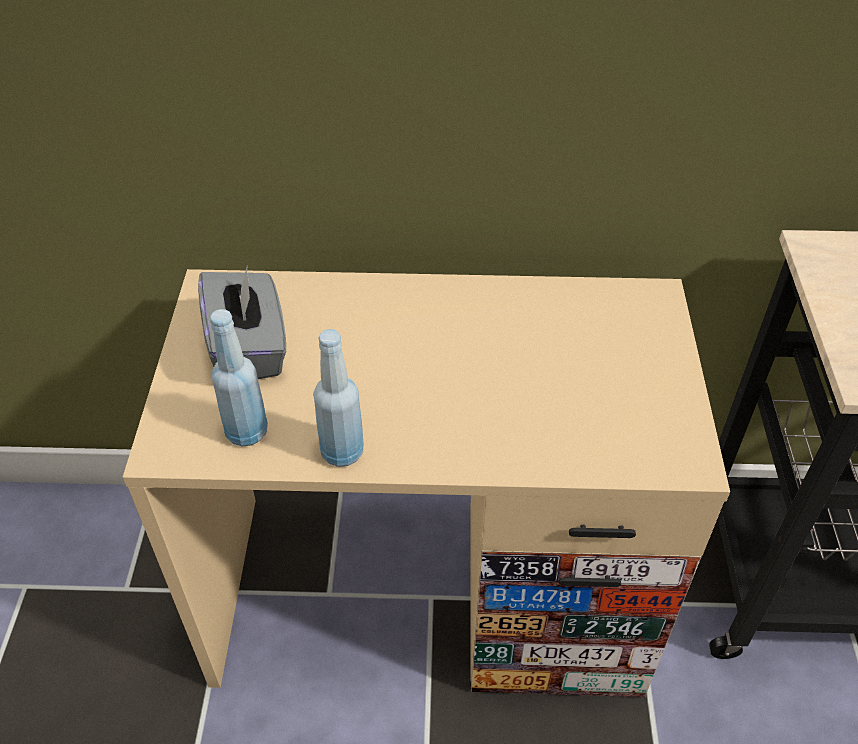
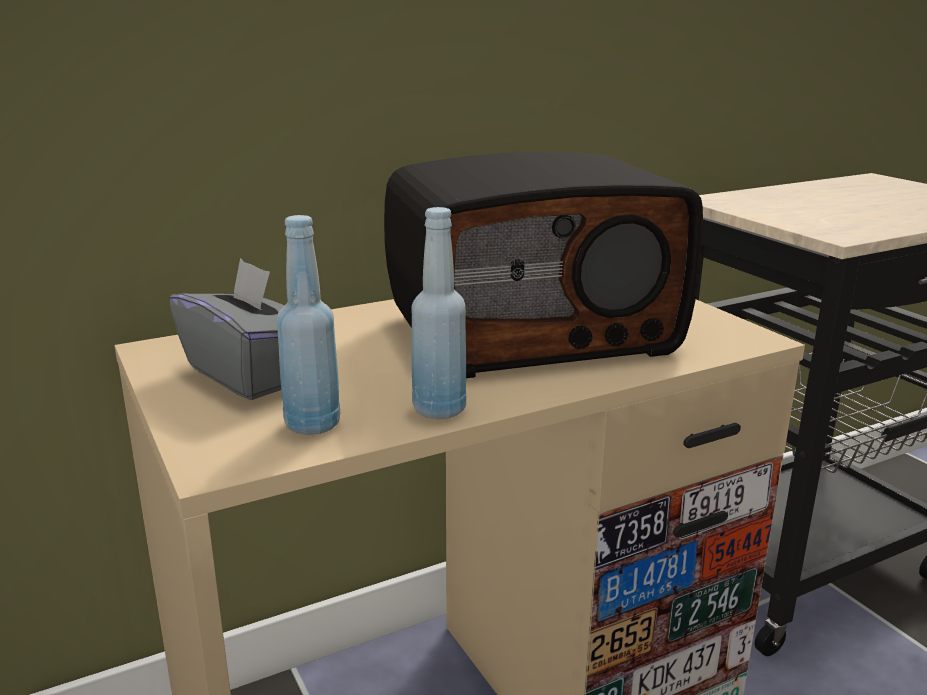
camera: 30 degrees left, 25 degrees down
(499, 373) = (531, 332): none -> radio

